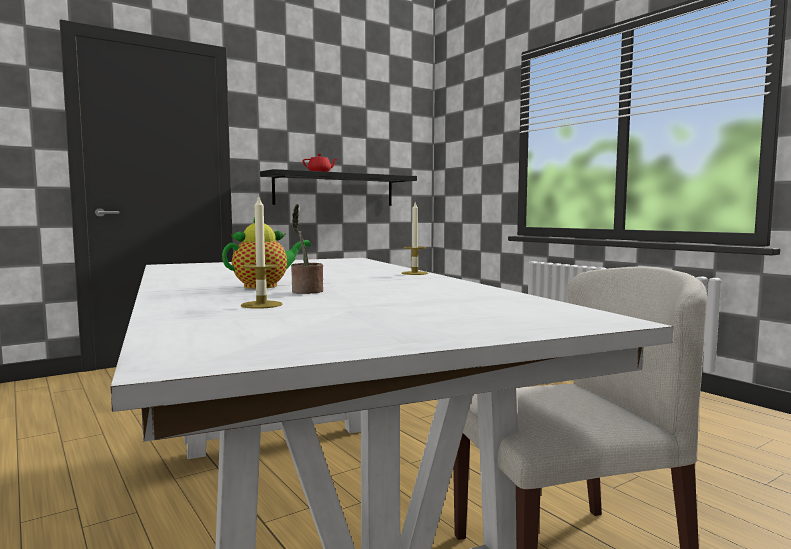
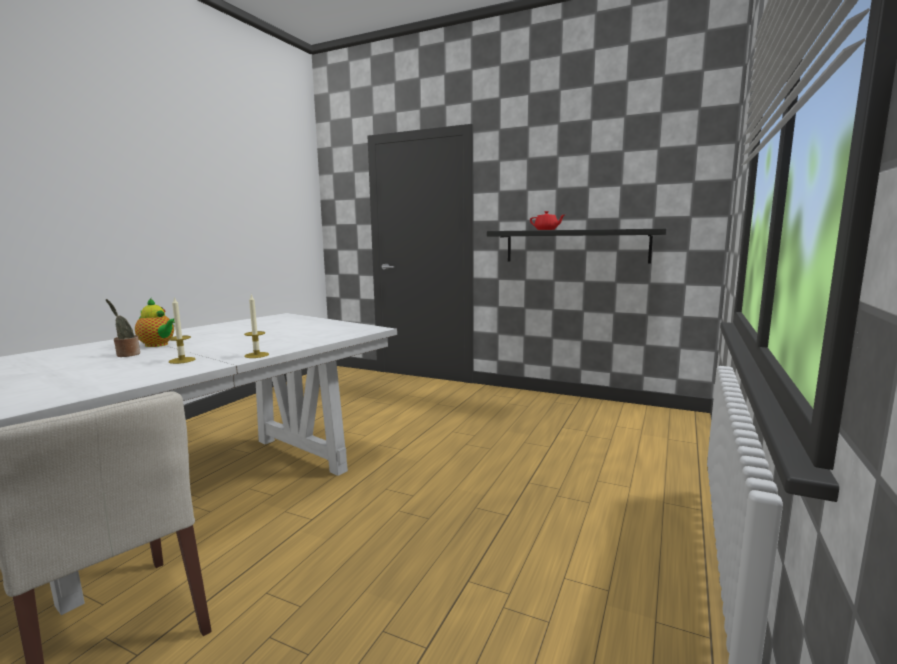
camera: 60 degrees right, 5 degrees up
(261, 305) = (64, 358): candle -> candle (182, 360)

